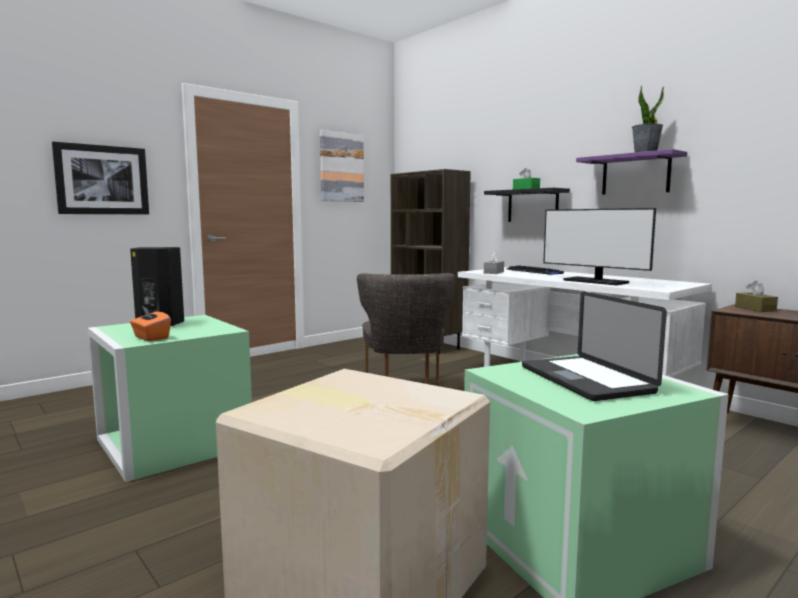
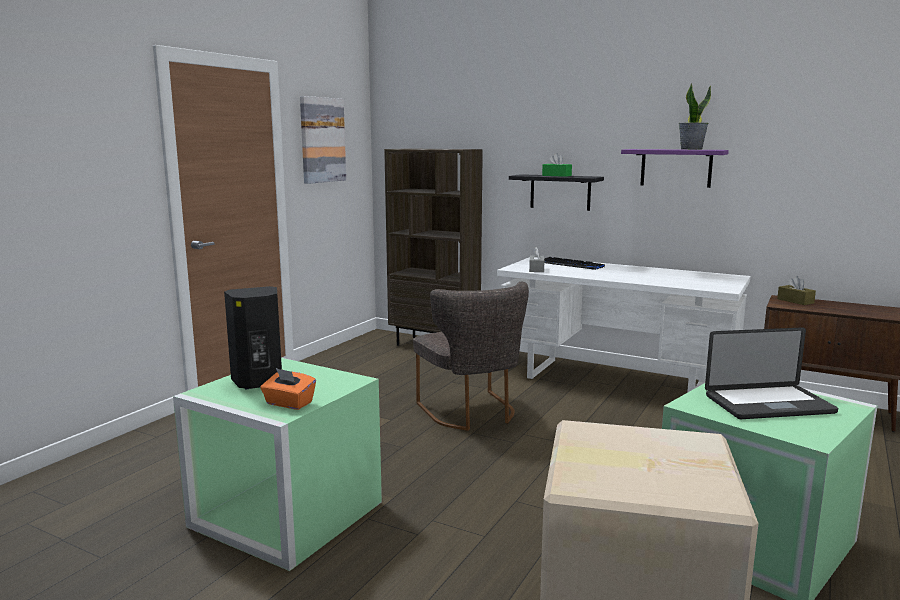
camera: 20 degrees left, 5 degrees up
(102, 180) = (72, 183): picture -> none
(585, 379) = (768, 404): laptop -> laptop turned 60 degrees counterclockwise
(595, 281) = (654, 280): monitor -> none

